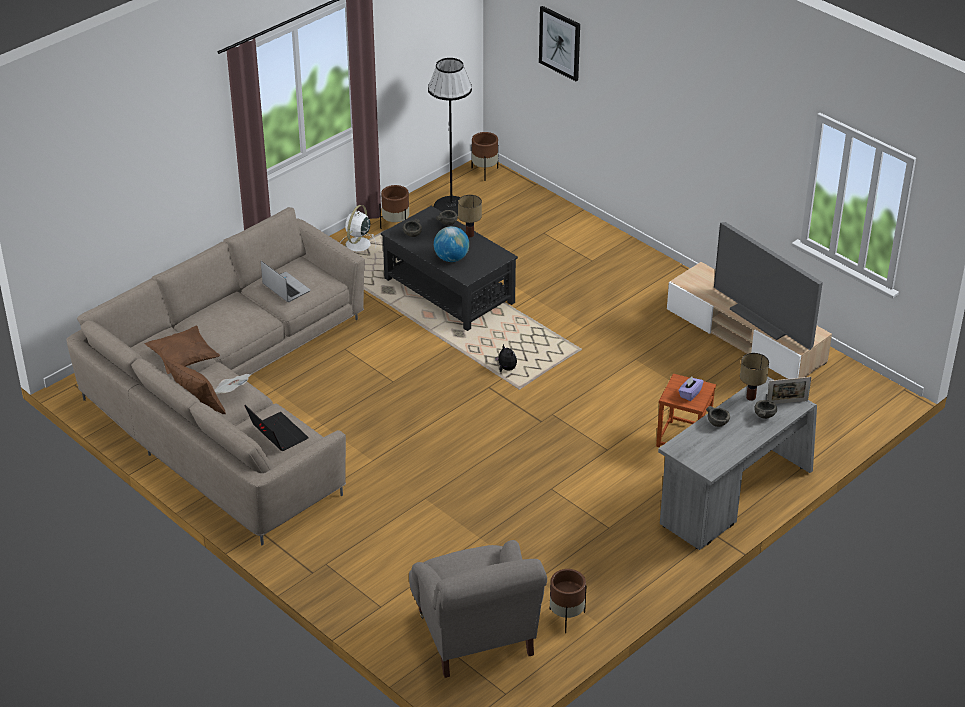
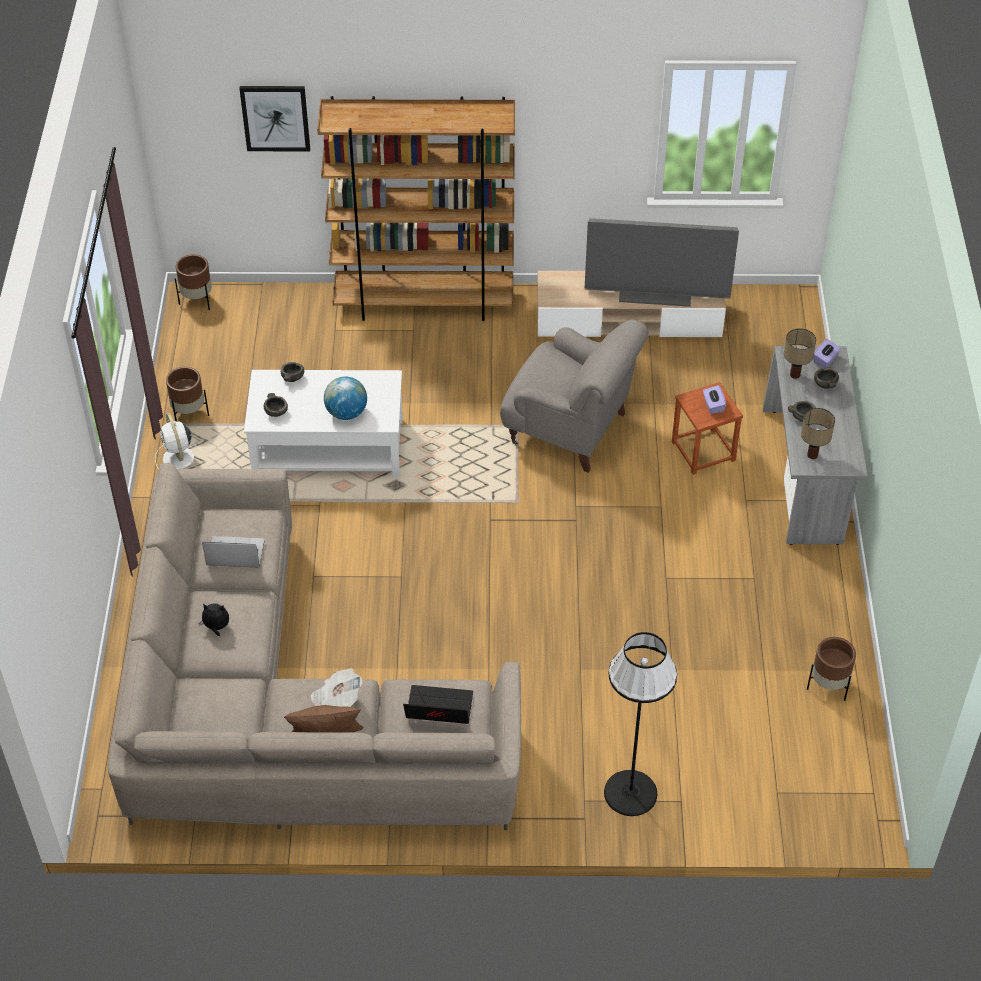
camera: 45 degrees left, 10 degrees up
(183, 360) = (241, 703): brown pillow -> none
(449, 290) = (327, 447): black coffee table -> white coffee table
(451, 206) = (214, 358): black floor lamp -> black floor lamp (631, 793)
(470, 235) = (330, 377): table lamp -> table lamp (813, 455)
(476, 637) = (787, 762): grey armchair -> grey armchair (570, 429)
(506, 369) = (481, 490): plush toy -> plush toy (216, 627)
(621, 250) = (424, 303): none -> brown bookcase
(787, 402) = (825, 360): picture frame -> purple tissue box

